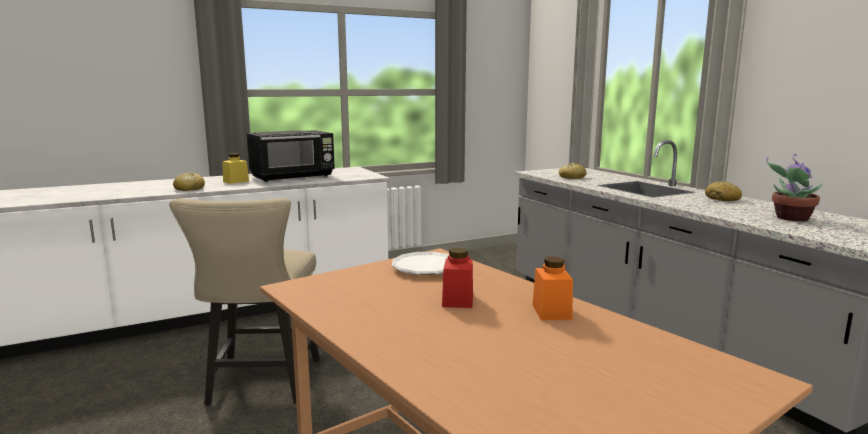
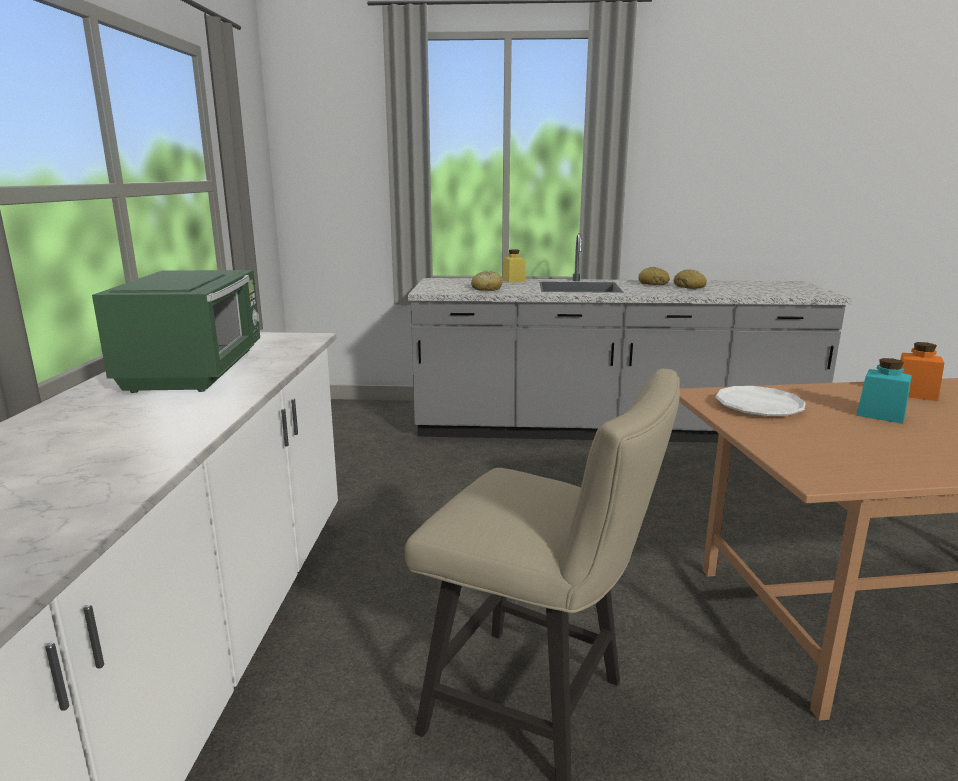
camera: 60 degrees left, 5 degrees up
(189, 189) = (144, 453): bread -> bread (689, 287)
(236, 181) = (144, 410): yellow jar -> yellow jar (513, 280)
(293, 177) = (197, 371): black microwave -> green microwave
(458, 300) = (880, 415): red jar -> turquoise jar
(790, 218) = (738, 288): potted plant -> none

